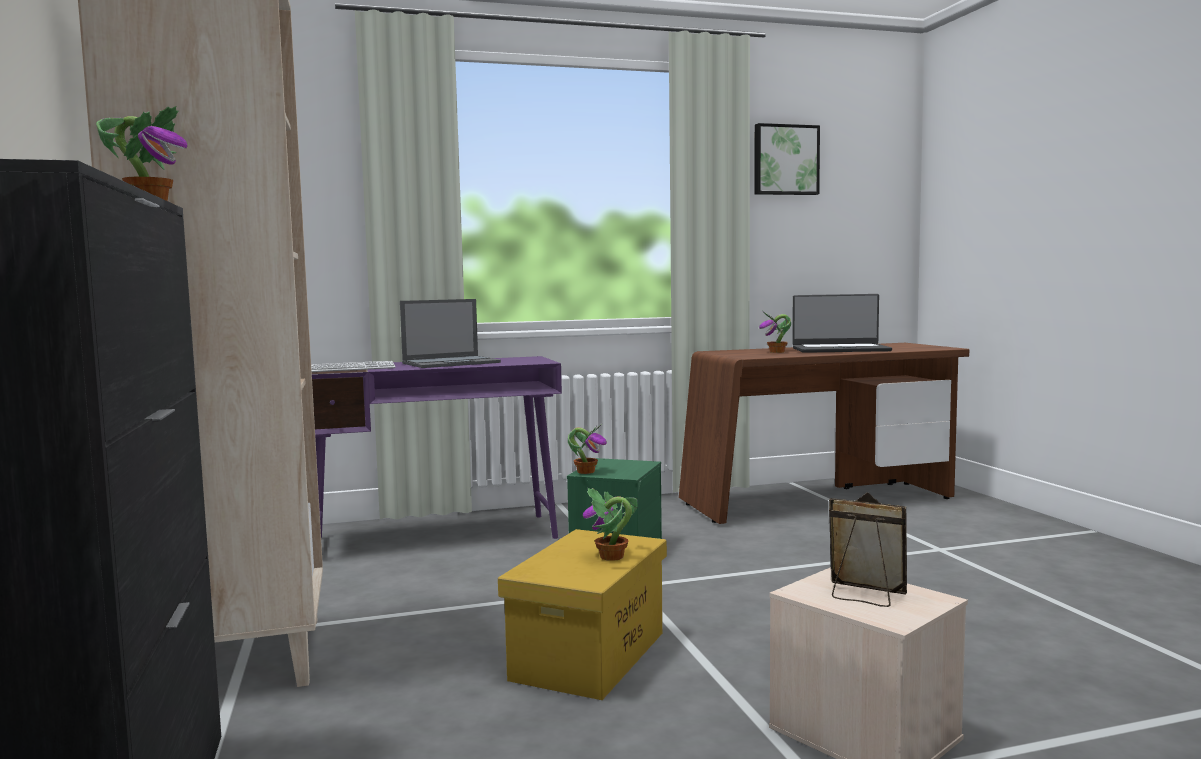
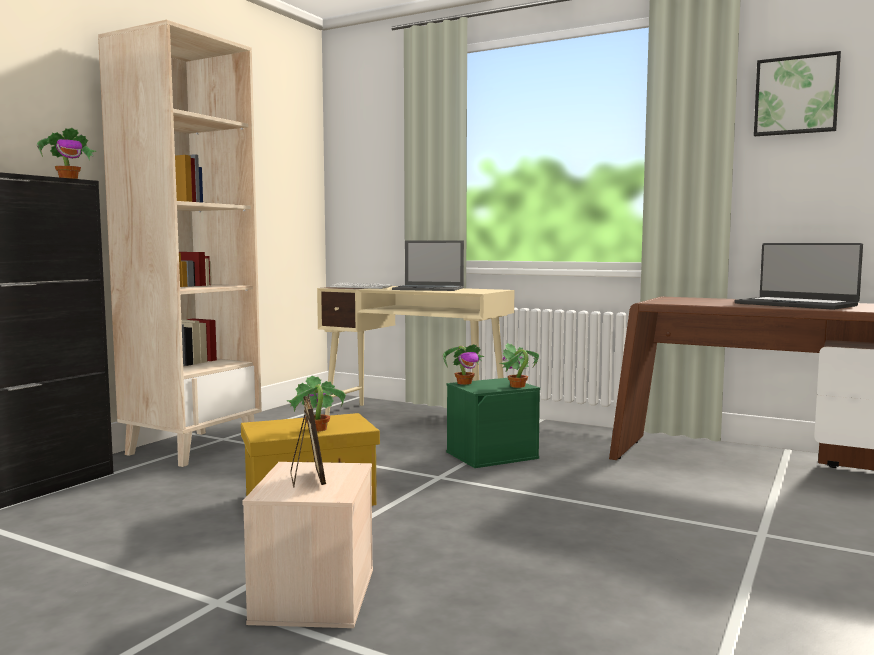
camera: 45 degrees right, 0 degrees up
(437, 537) = (415, 420): purple desk -> beige desk
(777, 352) = (716, 301): potted plant -> potted plant (517, 386)

